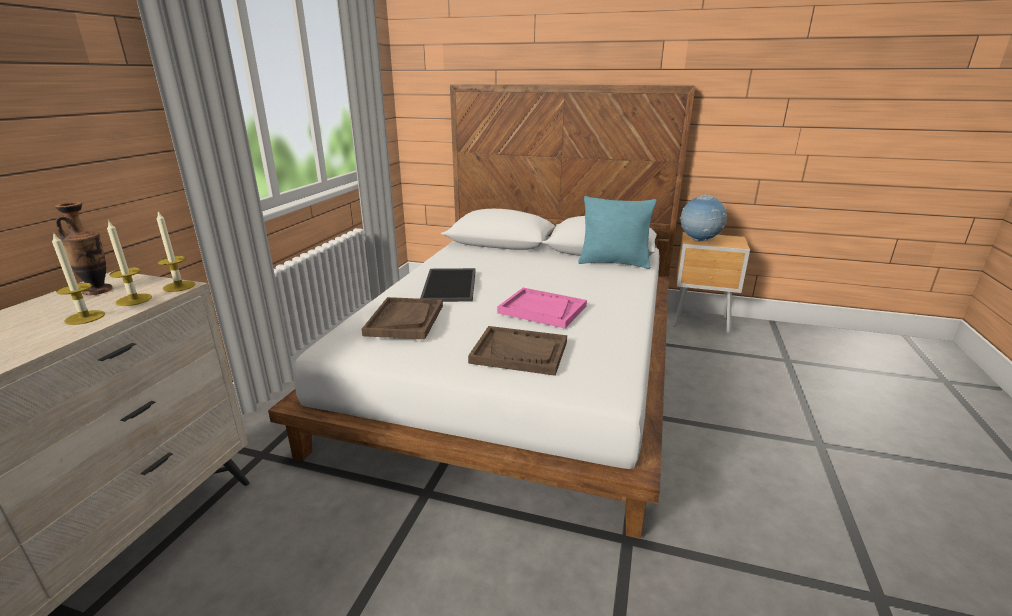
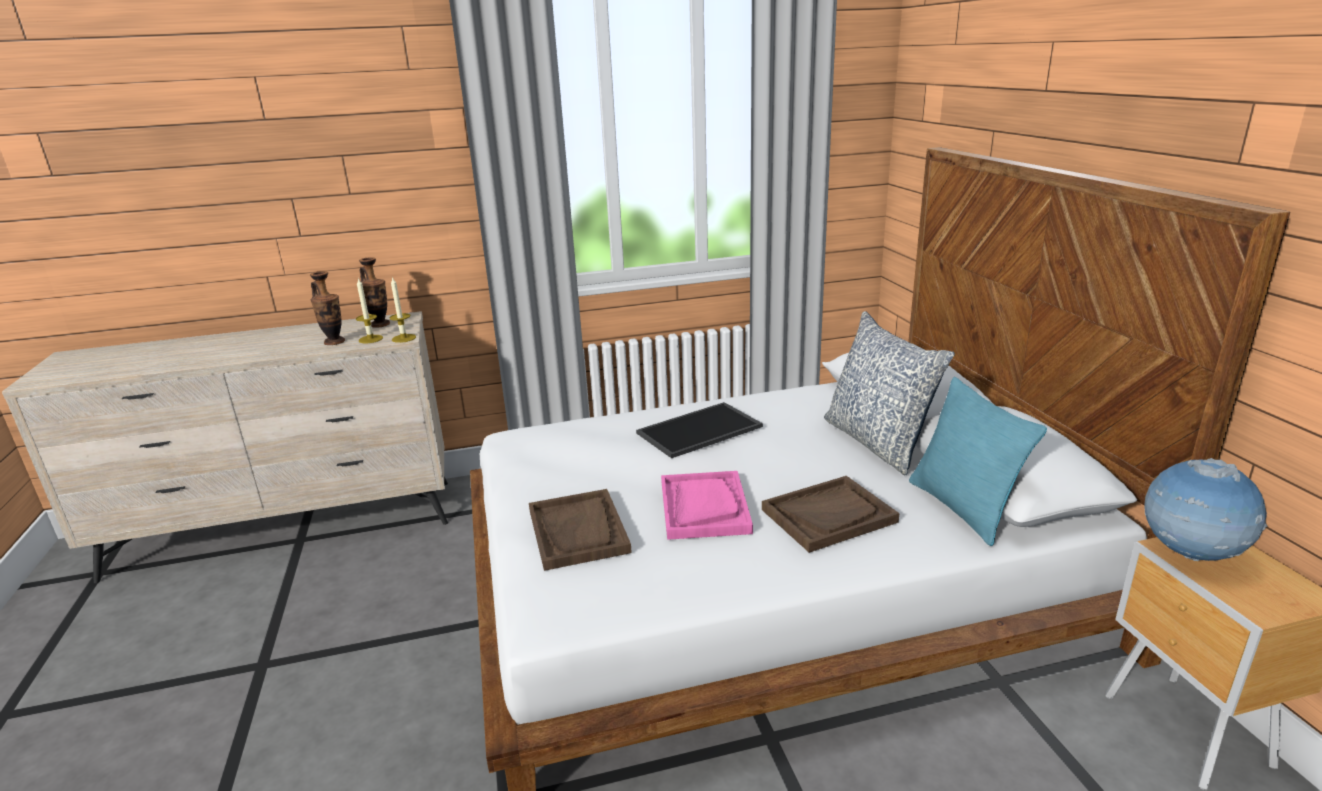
camera: 60 degrees right, 0 degrees up
(85, 317) = (334, 342): candle -> vase
(405, 320) = (583, 443): brown tray -> brown tray (828, 515)
(531, 257) = (878, 442): none -> pillow

